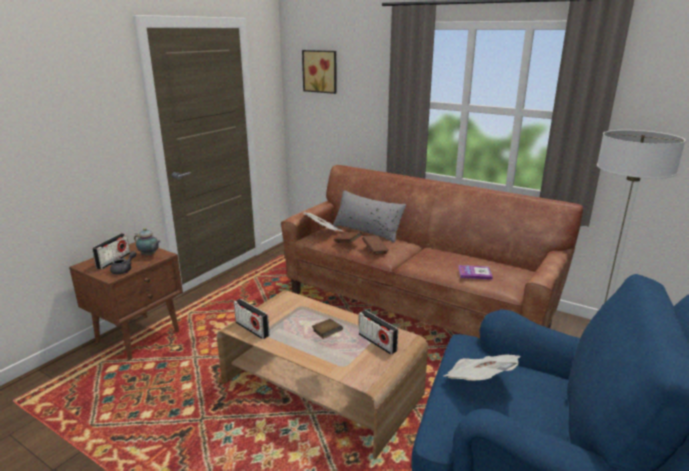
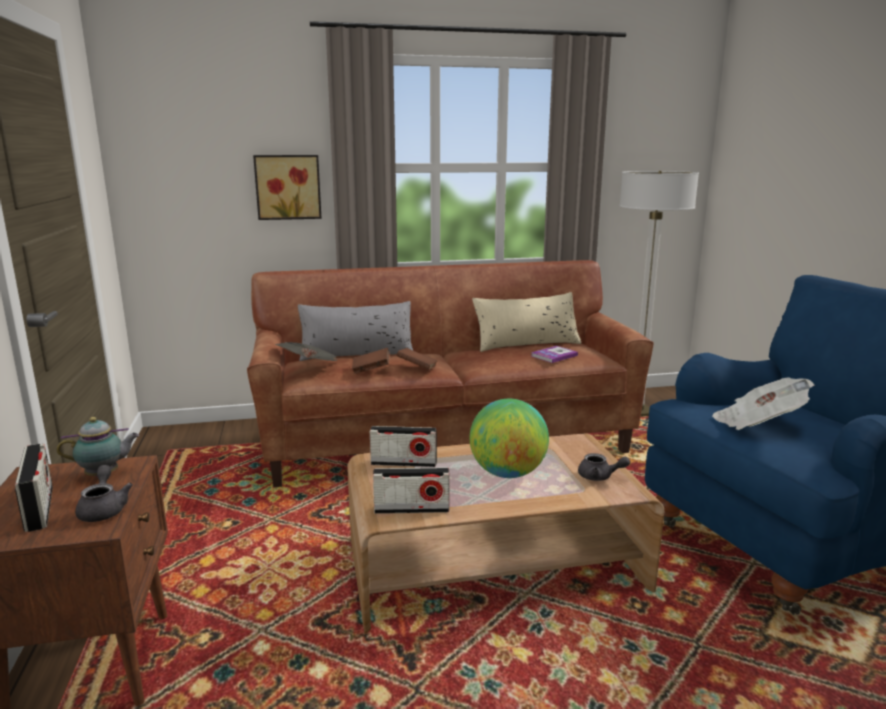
camera: 45 degrees left, 5 degrees down
(320, 71) = (189, 129): picture -> picture (288, 187)
(327, 335) = (508, 473): brown book -> globe
(368, 364) = (599, 477): none -> grey teapot
(377, 343) = (566, 456): radio -> radio (403, 463)
(484, 258) = (526, 344): none -> beige pillow

